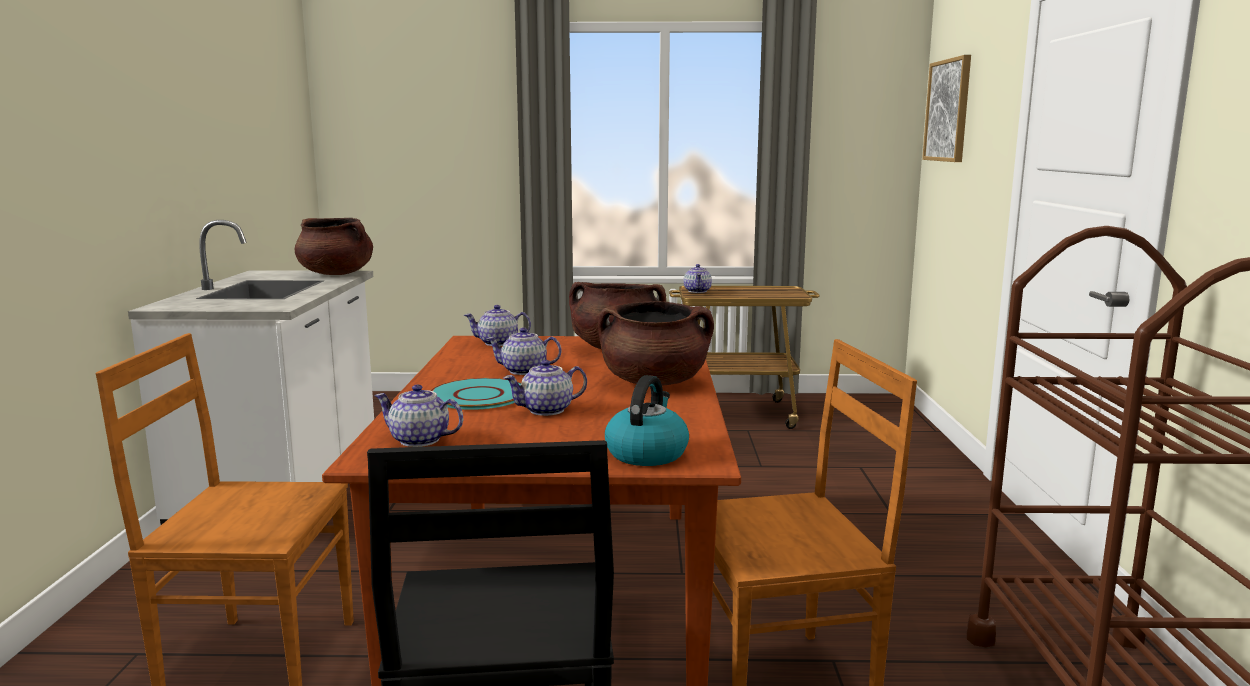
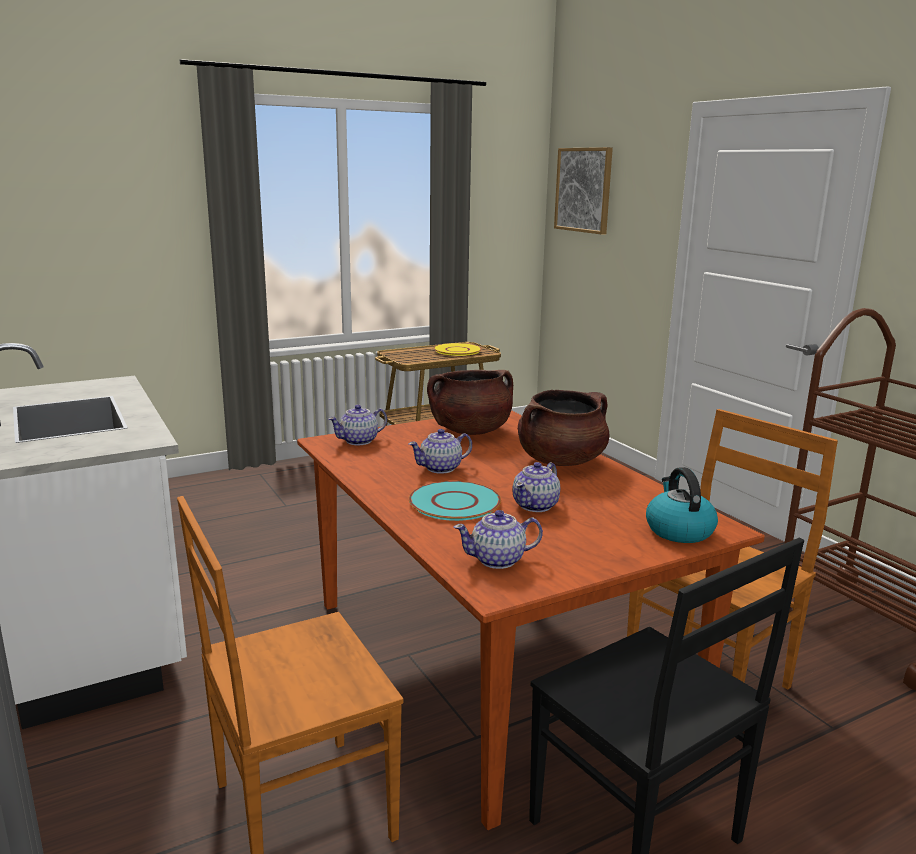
camera: 30 degrees left, 5 degrees up
(337, 274) = (106, 385): brown cooking pot -> none
(697, 291) = (402, 355): teapot -> none
(765, 292) = (457, 350): none -> yellow plate

